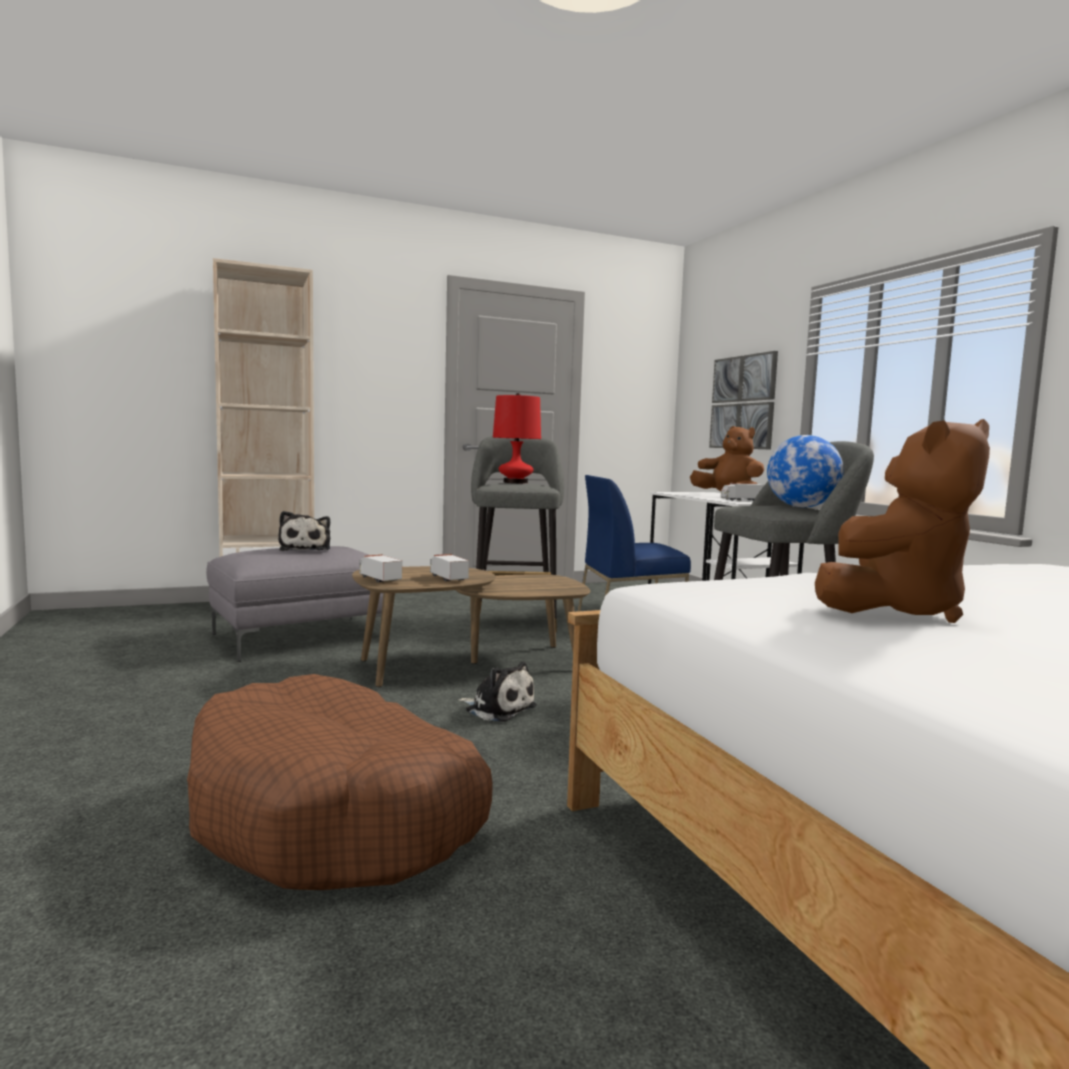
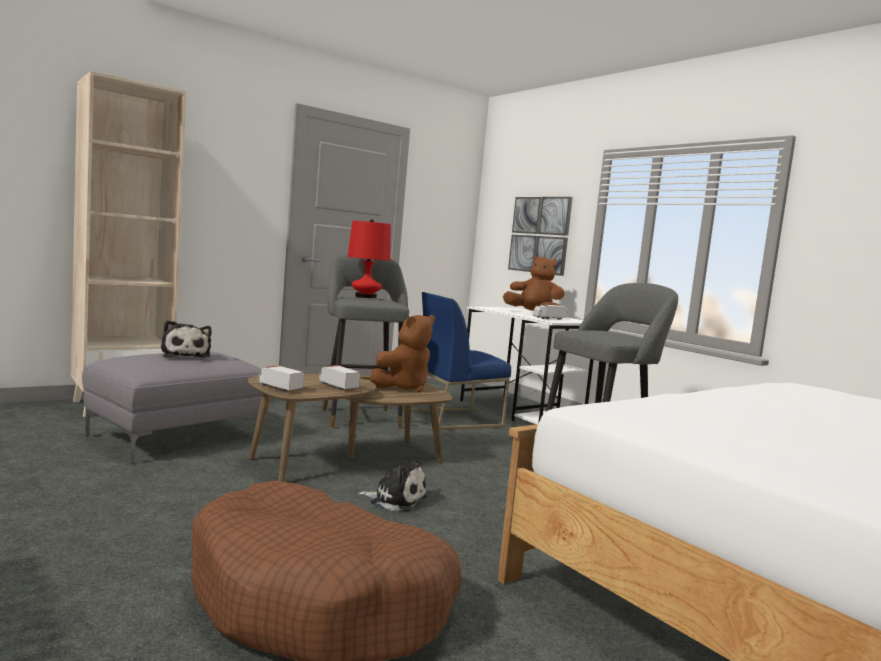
camera: 15 degrees left, 0 degrees up
(802, 507) = (623, 334): globe -> none
(895, 610) = (760, 429): brown plush toy -> brown plush toy (403, 387)

